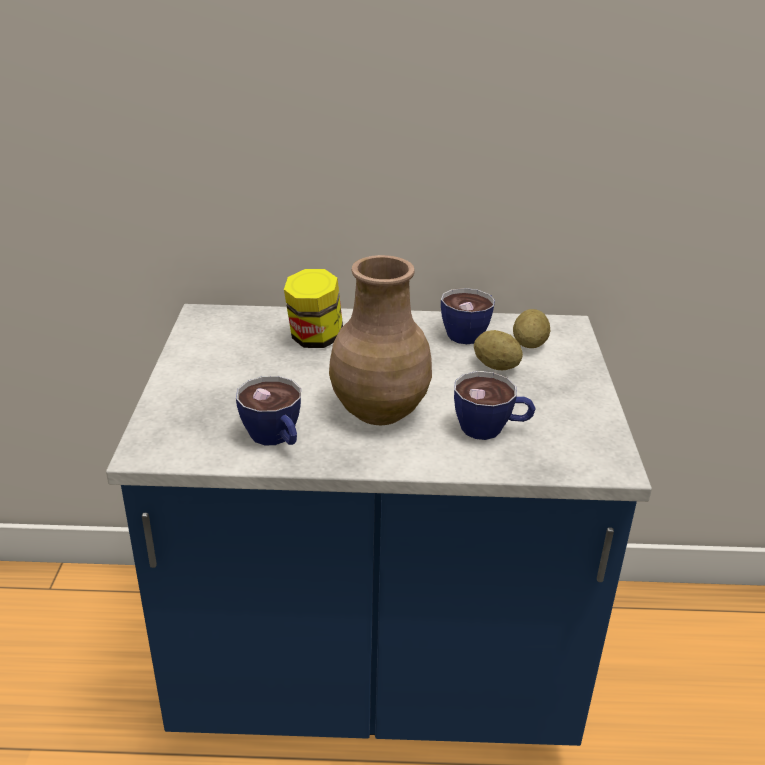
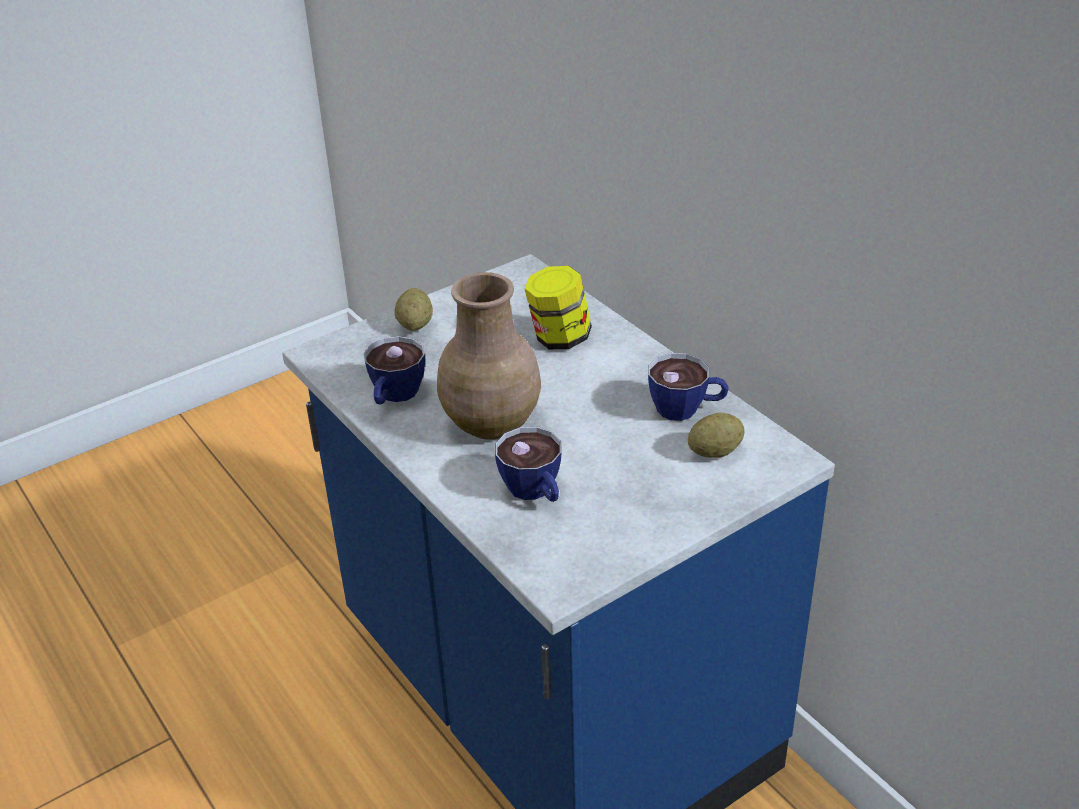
camera: 55 degrees right, 5 degrees up
(496, 366) = (645, 450): potato -> potato (415, 325)

